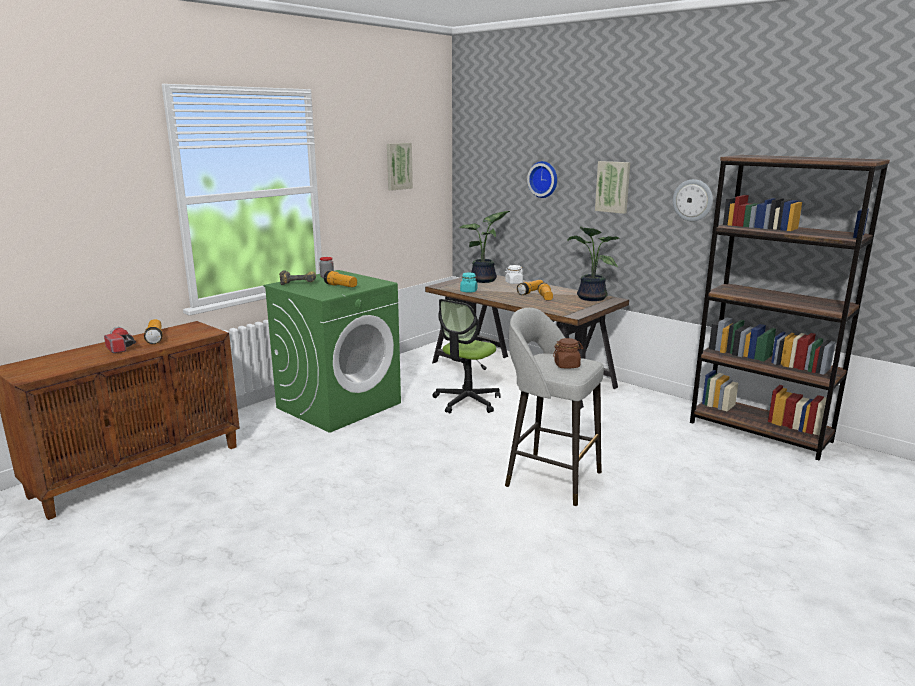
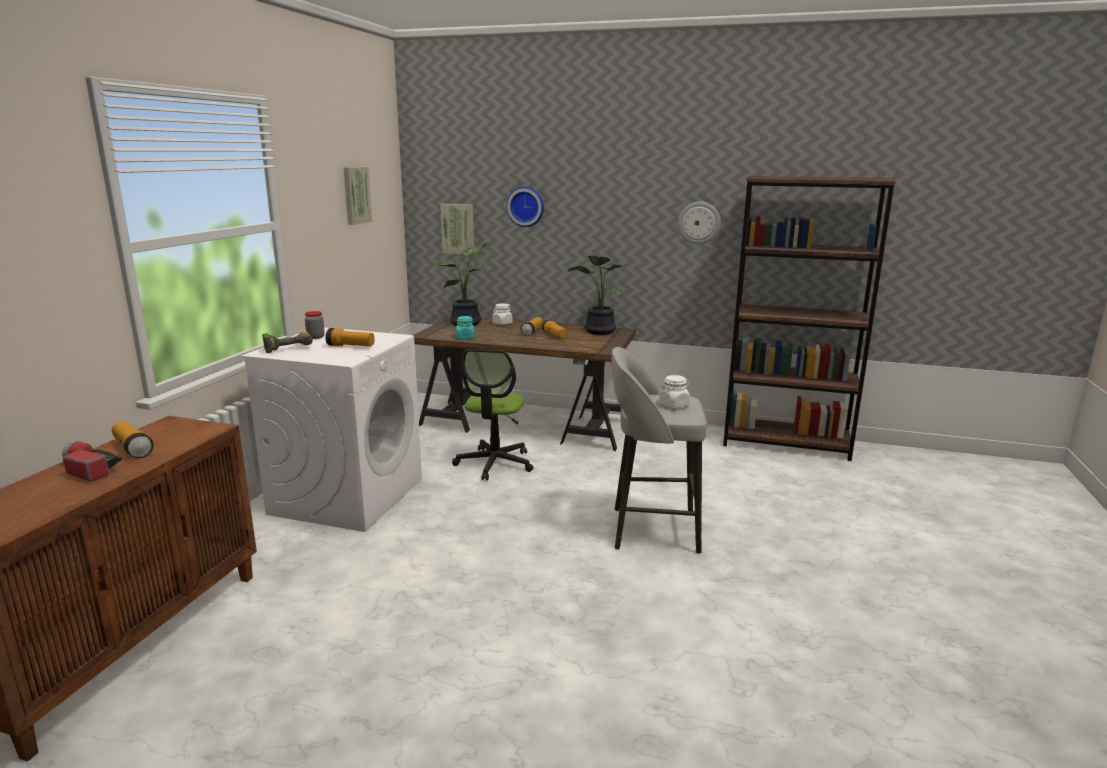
camera: 25 degrees left, 0 degrees up
(339, 405) = (347, 495): green washing machine -> white washing machine
(567, 365) = (674, 405): brown jar -> white jar
(613, 187) = (610, 212): picture -> picture (458, 229)

